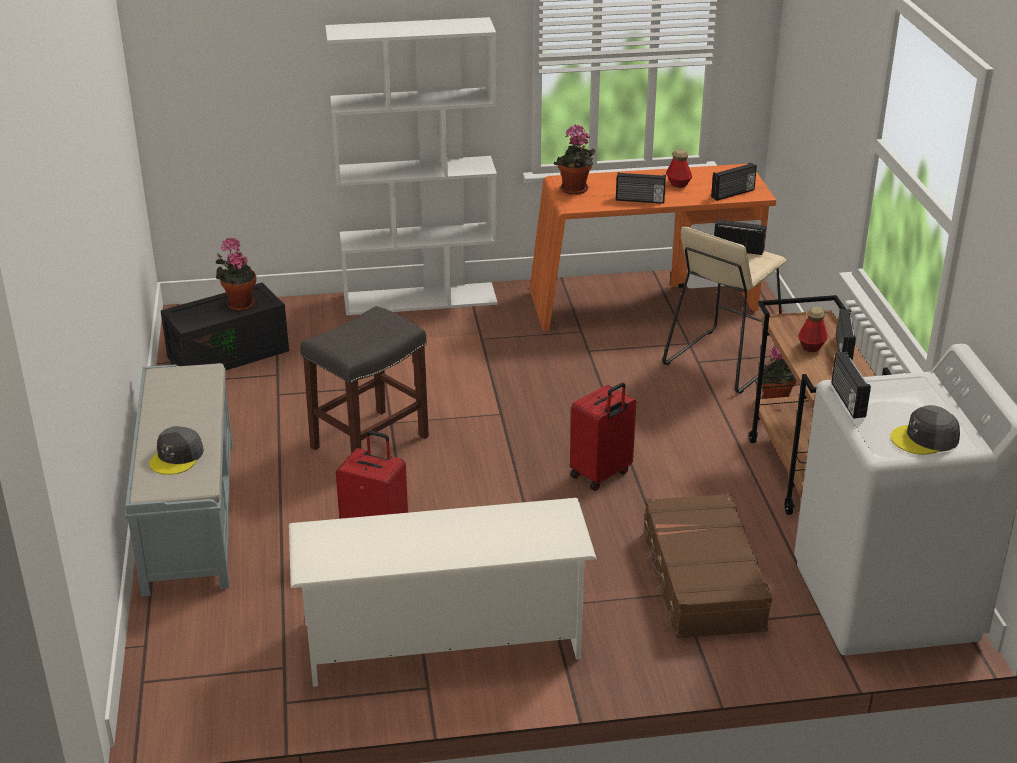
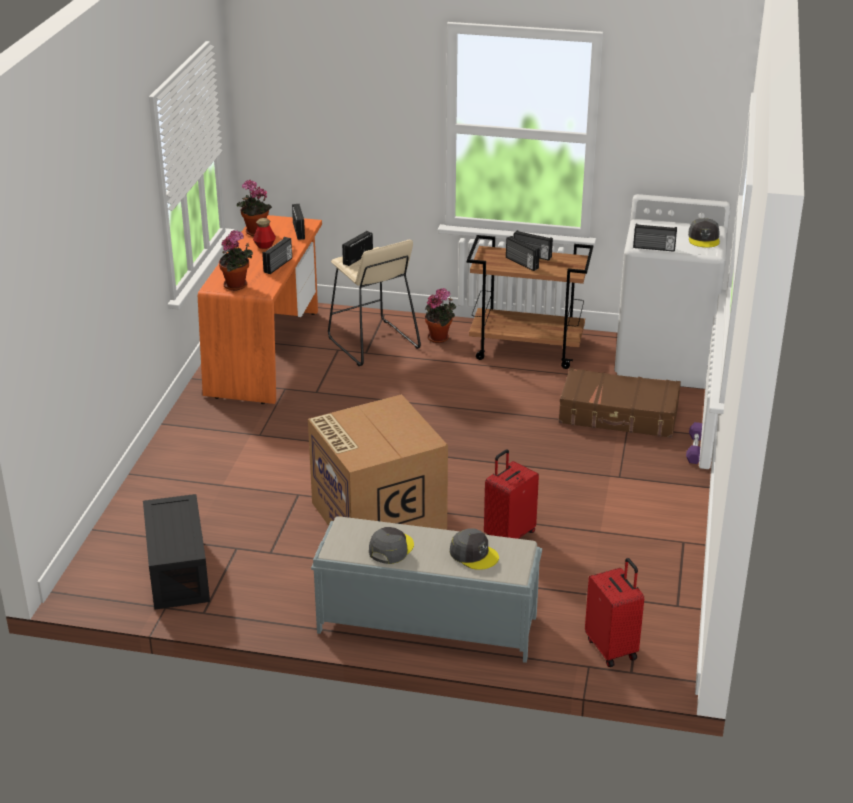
camera: 70 degrees left, 0 degrees up
(172, 405) = (391, 548): none -> grey cap
(239, 304) = (175, 518): potted plant -> potted plant (254, 233)
(370, 441) = (376, 516): grey stool -> cardboard box
(421, 299) = (168, 451): white bookcase -> none
(442, 641) = (638, 527): white shoe rack -> none
(601, 475) = (483, 424): red suitcase -> red suitcase (612, 648)
(664, 666) = (695, 449): none -> purple dumbbell
(811, 347) = (521, 263): bottle -> radio

